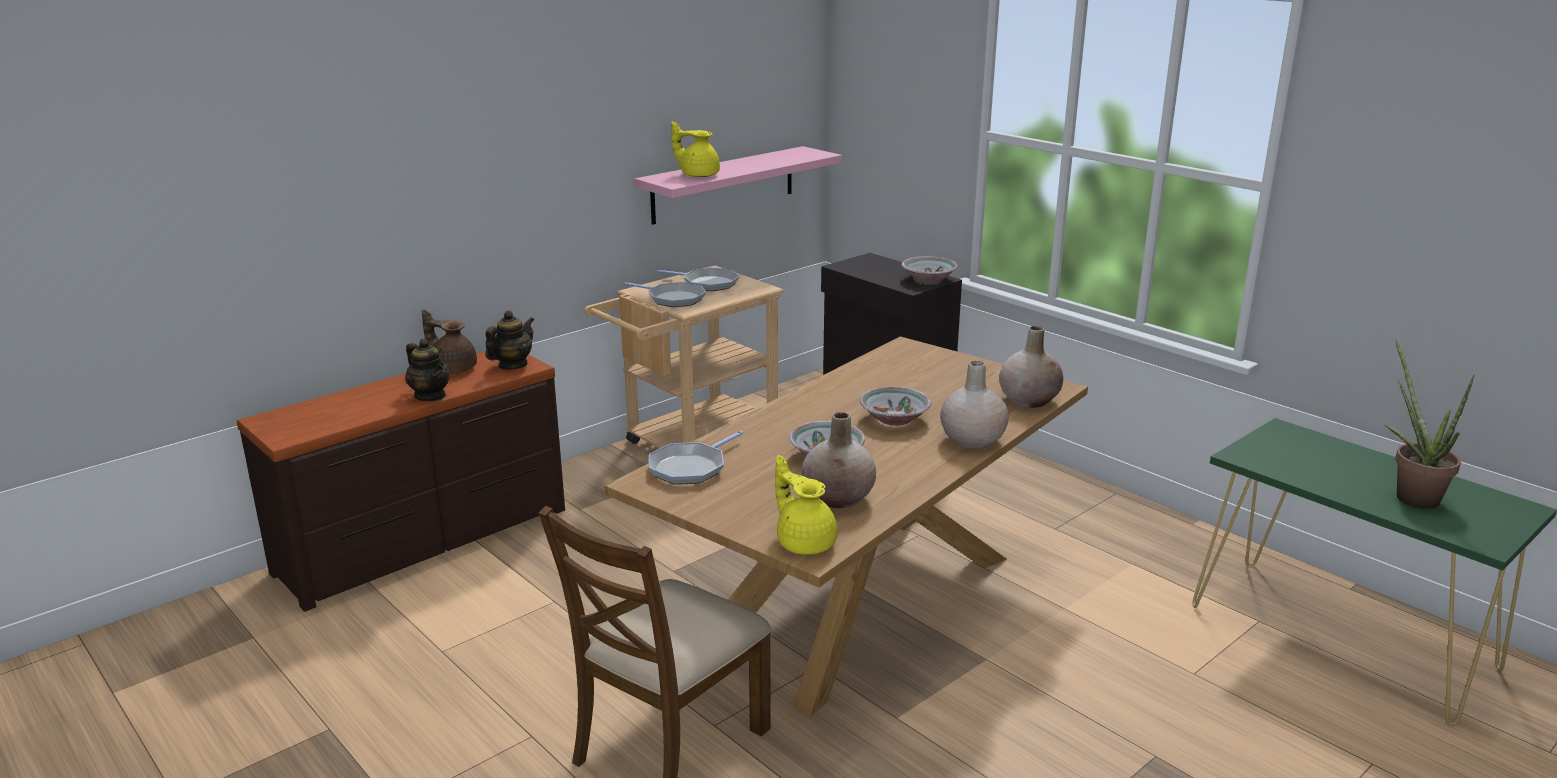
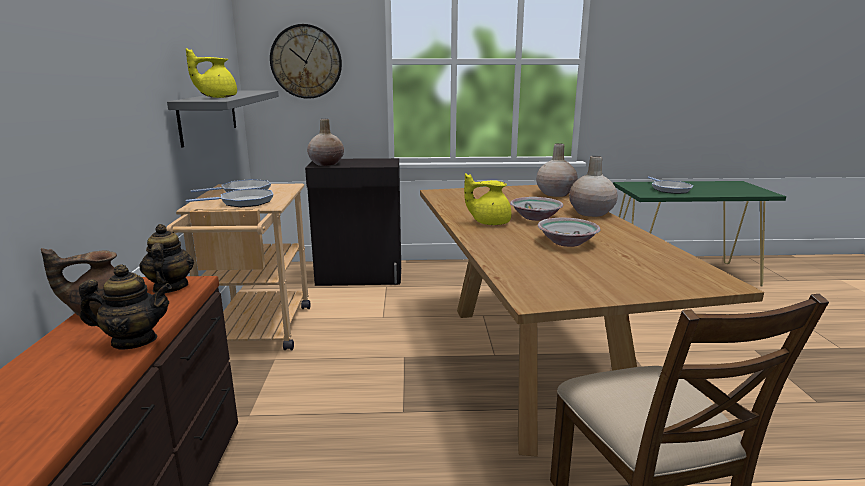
camera: 50 degrees left, 5 degrees down
(690, 467) = (529, 278): frying pan -> frying pan (669, 189)
(723, 184) = (209, 115): pink shelf -> grey shelf
(805, 542) = (702, 280): yellow teapot -> yellow teapot (489, 222)
(838, 498) = (638, 256): beige vase -> beige vase (326, 164)
(892, 118) = (306, 61): none -> wall clock
(929, 279) = (384, 161): bowl -> none
(1410, 495) = (713, 188): potted plant -> none

